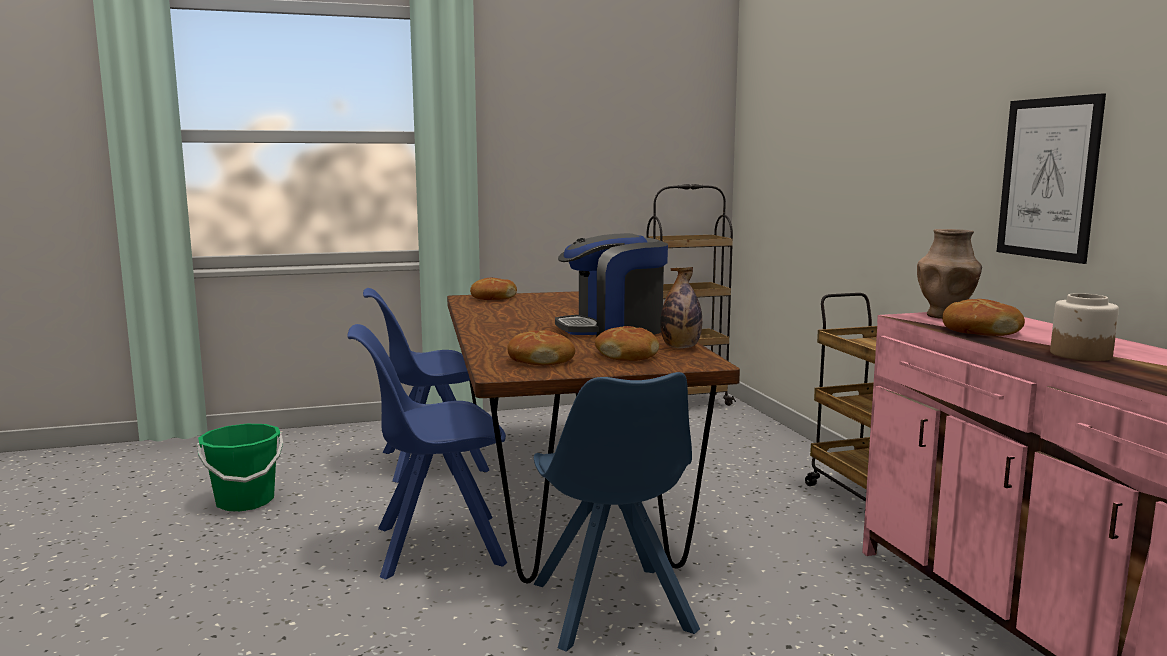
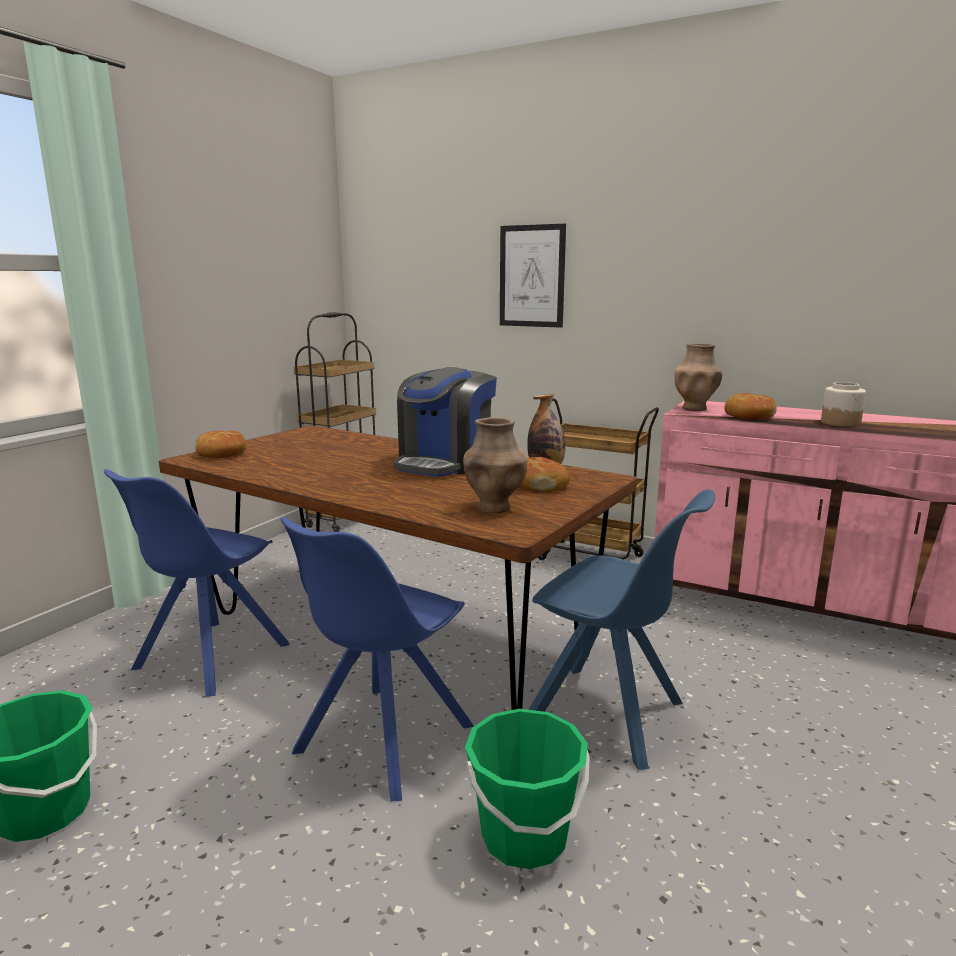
camera: 45 degrees left, 5 degrees up
(411, 635) = (524, 837): none -> green bucket
(540, 360) = (494, 508): bread -> brown vase
(1048, 178) = (733, 303): picture -> picture (532, 276)

